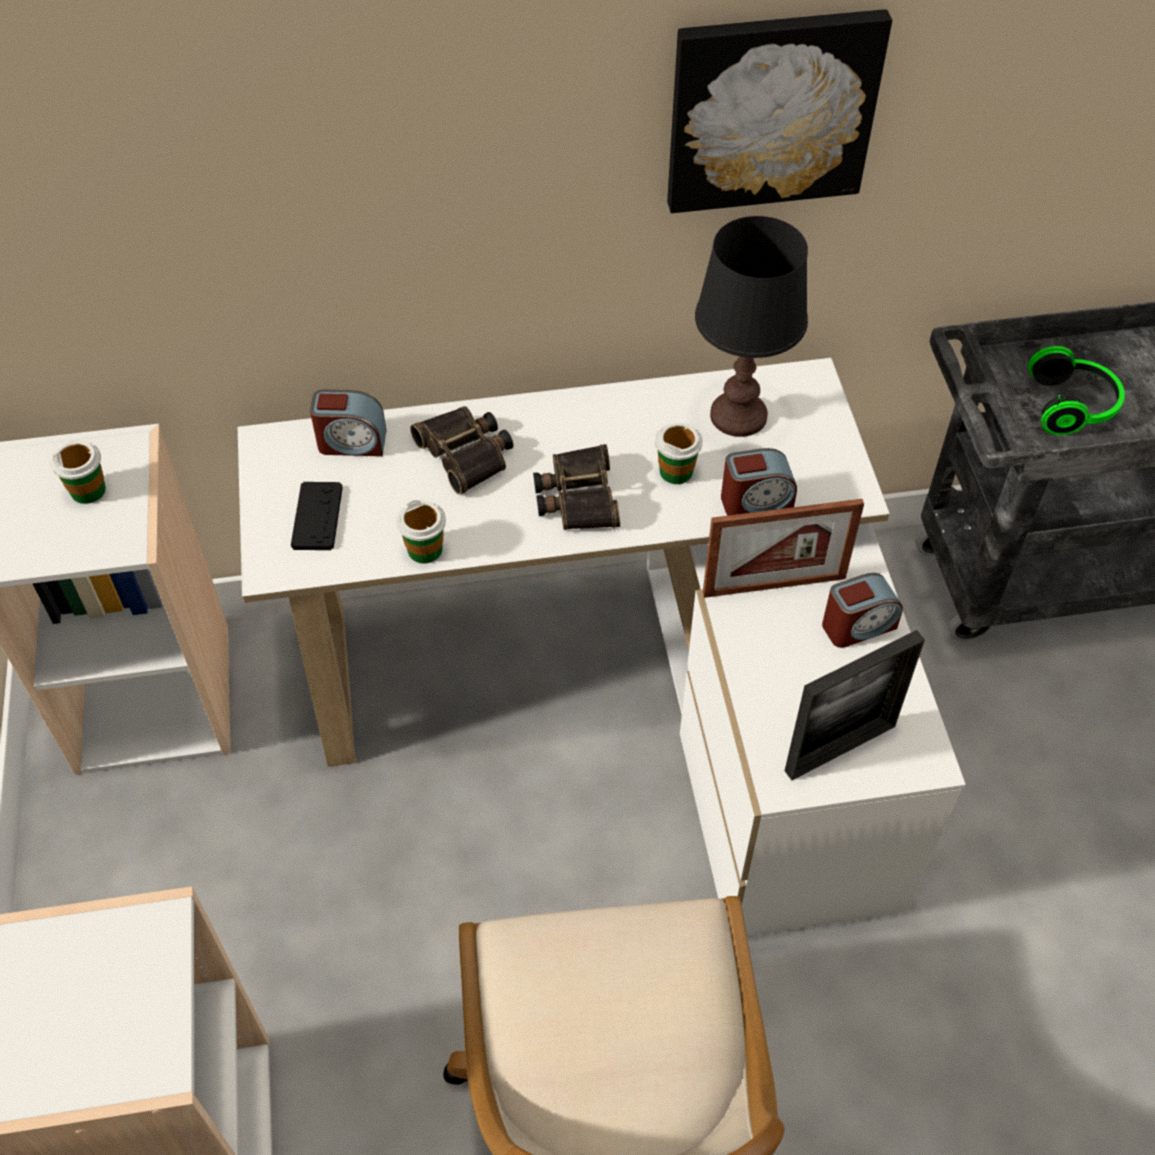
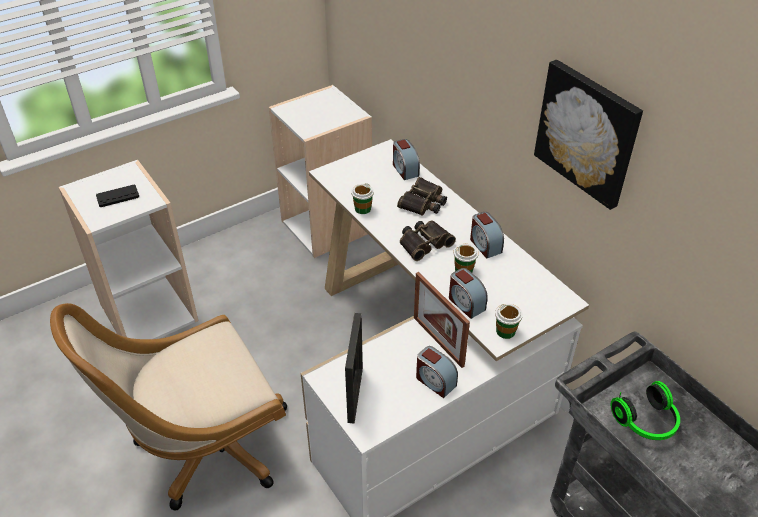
camera: 65 degrees right, 10 degrees down
(88, 490) = (327, 114): cup -> cup (505, 331)
(317, 517) = (359, 175): black game controller -> black game controller (118, 196)
(631, 418) = (485, 245): none -> alarm clock
(738, 415) = (517, 281): black table lamp -> none
(840, 748) = (355, 395): picture frame -> picture frame turned 120 degrees counterclockwise

